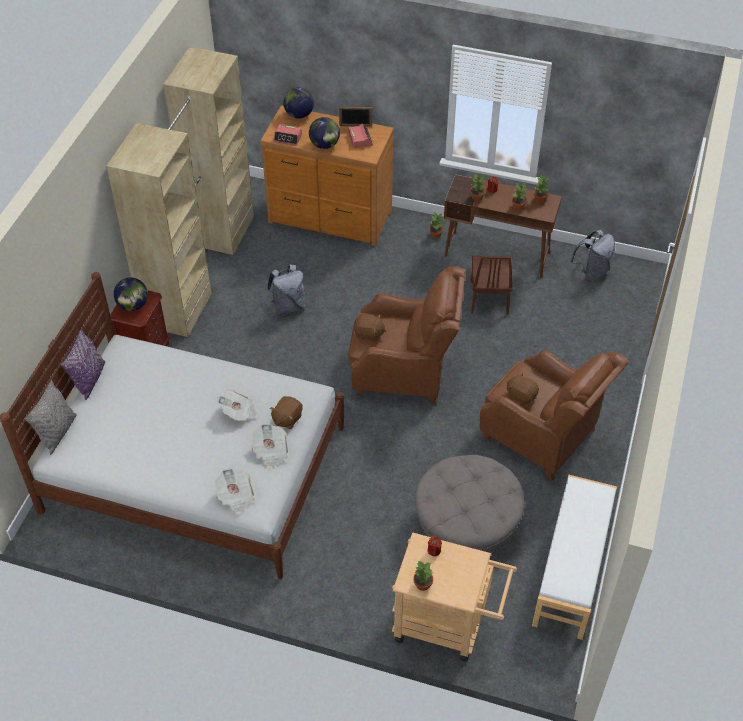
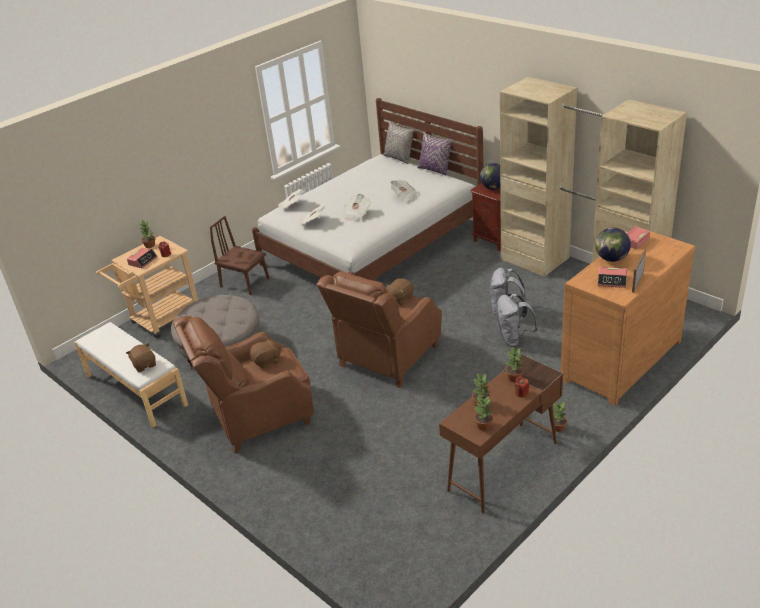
camera: 120 degrees right, 15 degrees down
(178, 381) = (405, 197): none -> newspaper
(287, 419) = (334, 232): brown plush toy -> brown plush toy (145, 365)
(299, 115) = (671, 253): globe -> none
(459, 568) = (143, 261): none -> alarm clock
(489, 297) = (442, 438): brown chair -> brown chair (245, 283)
(591, 272) = (429, 539): grey backpack -> grey backpack (514, 339)

